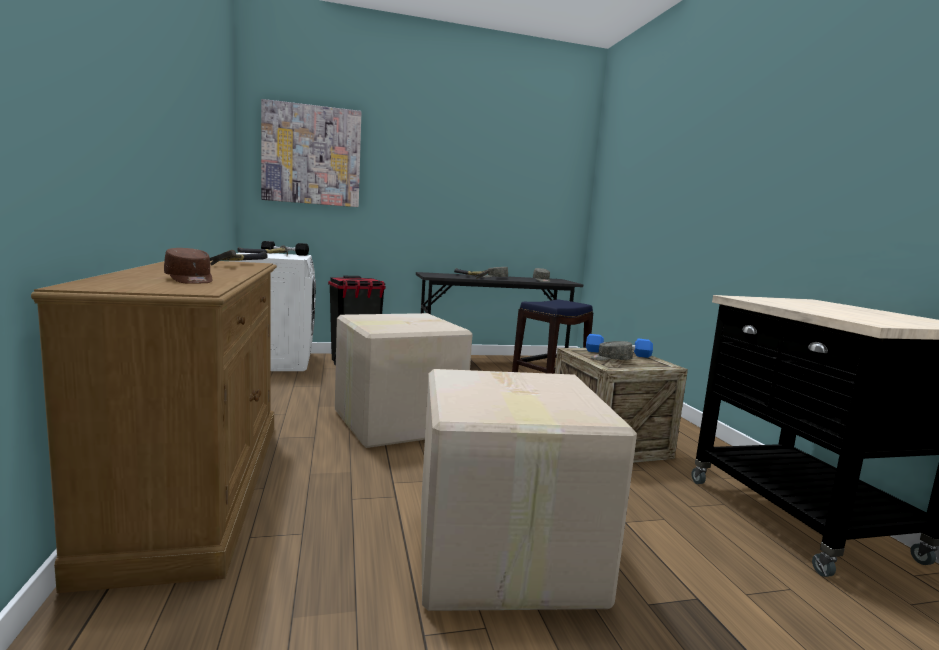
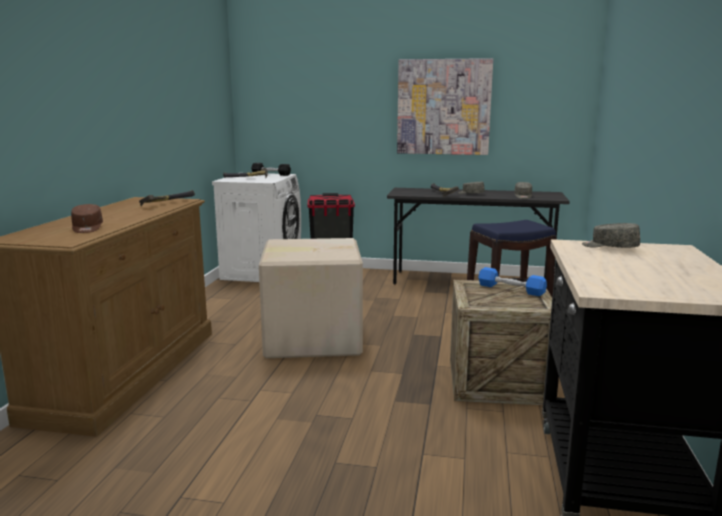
camera: 25 degrees right, 5 degrees up
(312, 155) = (293, 80): picture -> picture (443, 107)
(502, 555) = (286, 459): cardboard box -> none
(610, 359) = (488, 296): grey cap -> grey cap (609, 247)

